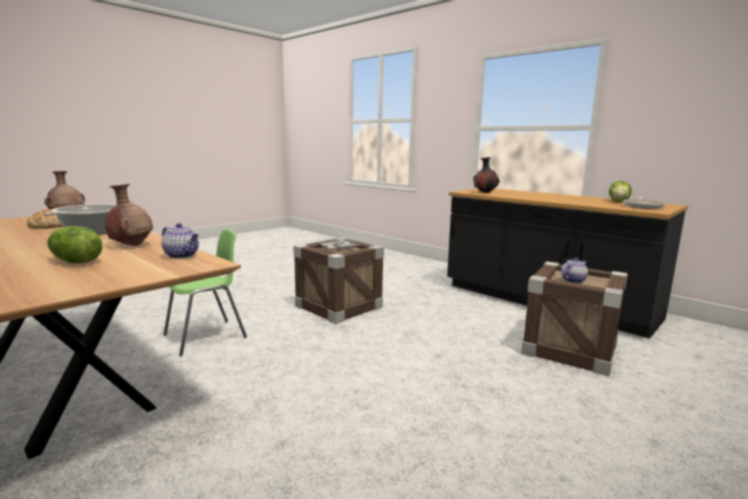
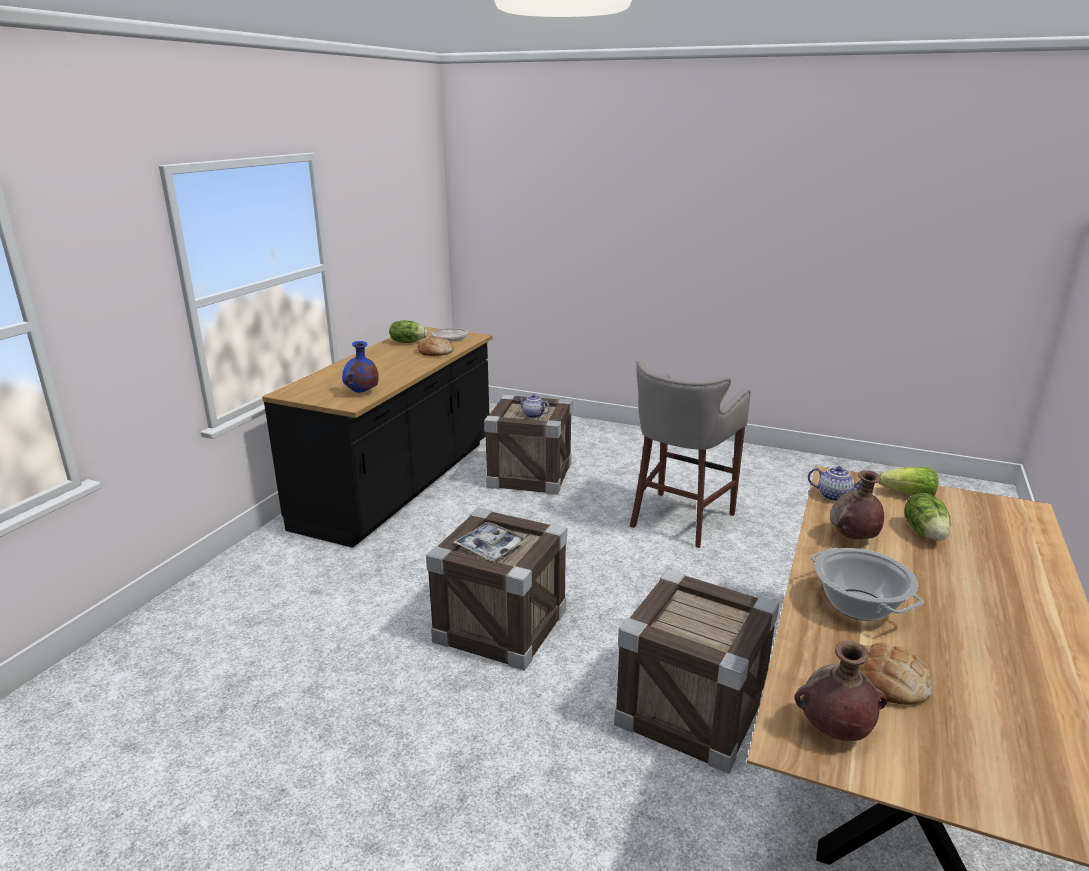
camera: 110 degrees left, 10 degrees up
(118, 276) = (909, 495): none -> lettuce
(182, 255) = (835, 496): teapot -> teapot turned 105 degrees clockwise
(206, 336) = (691, 710): green chair -> crate
(442, 406) = (679, 520): none -> grey stool
(484, 193) = (361, 392): black vase -> blue vase
(590, 203) = (435, 351): none -> bread

